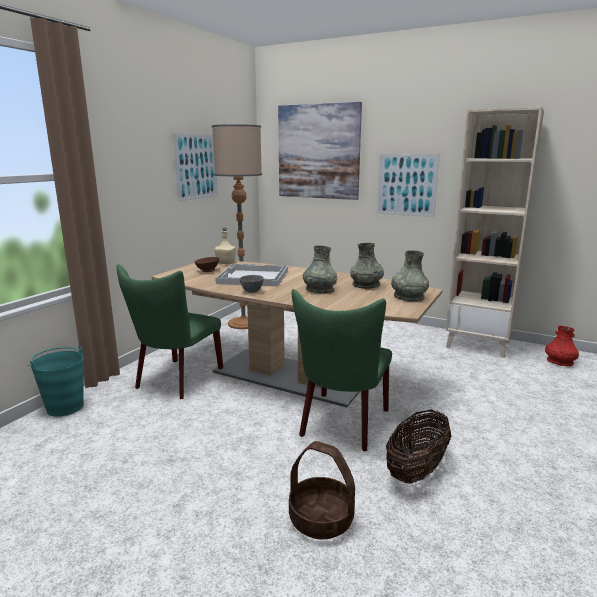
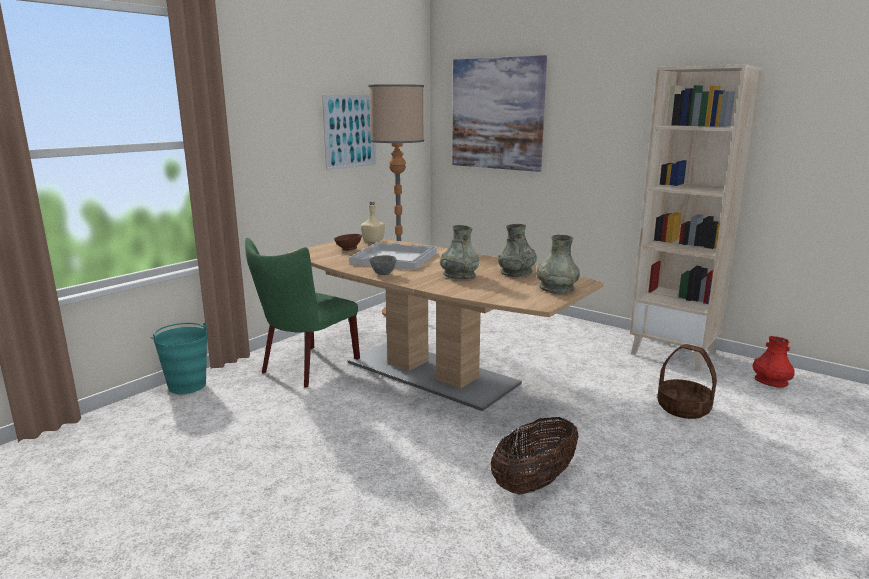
camera: 10 degrees right, 0 degrees up
(321, 519) = (410, 518): basket -> basket (684, 408)
(342, 425) = (469, 429): green chair -> none
(406, 185) = (597, 155): picture -> none

